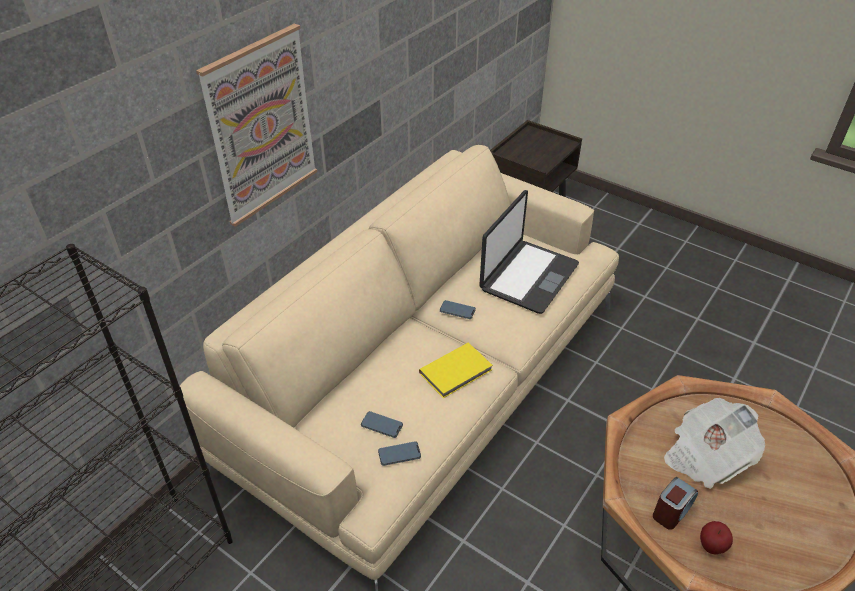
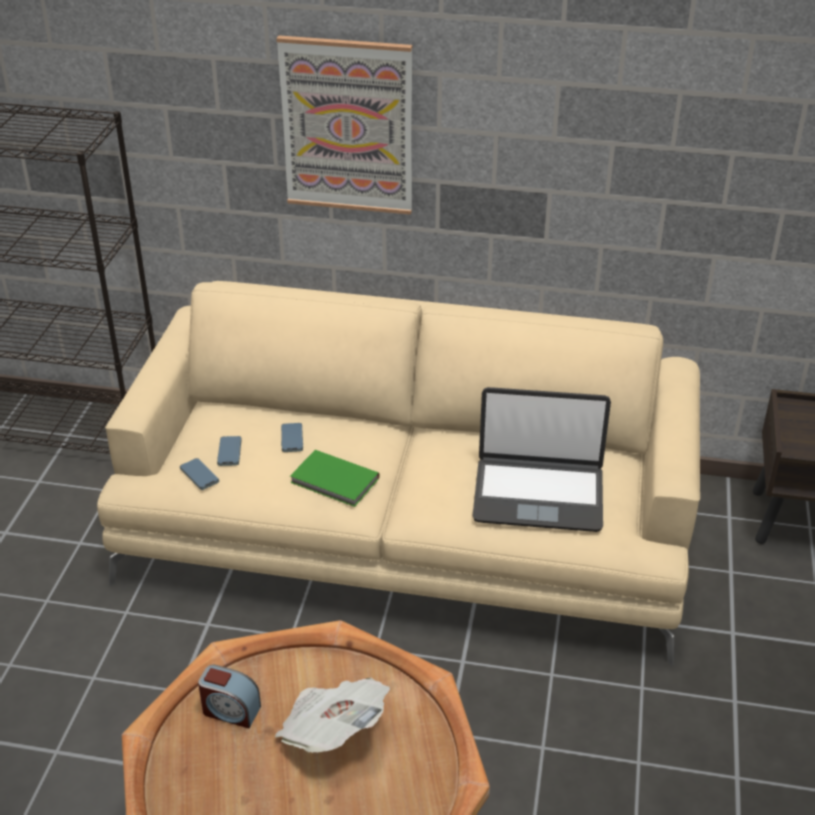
camera: 65 degrees right, 5 degrees down
(457, 311) = (433, 455): phone -> phone (292, 439)
(457, 372) = (334, 482): yellow book -> green book
(711, 547) = (194, 755): apple -> none

